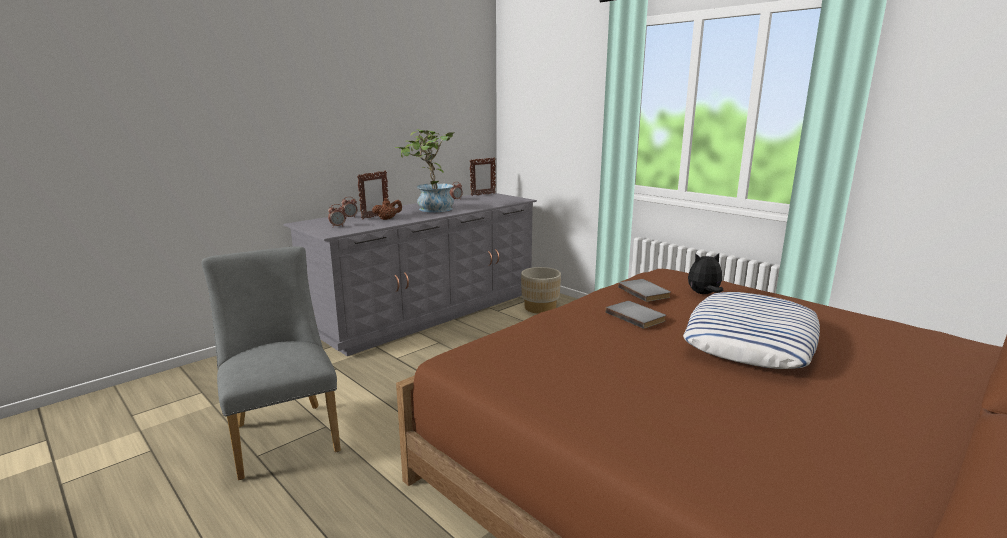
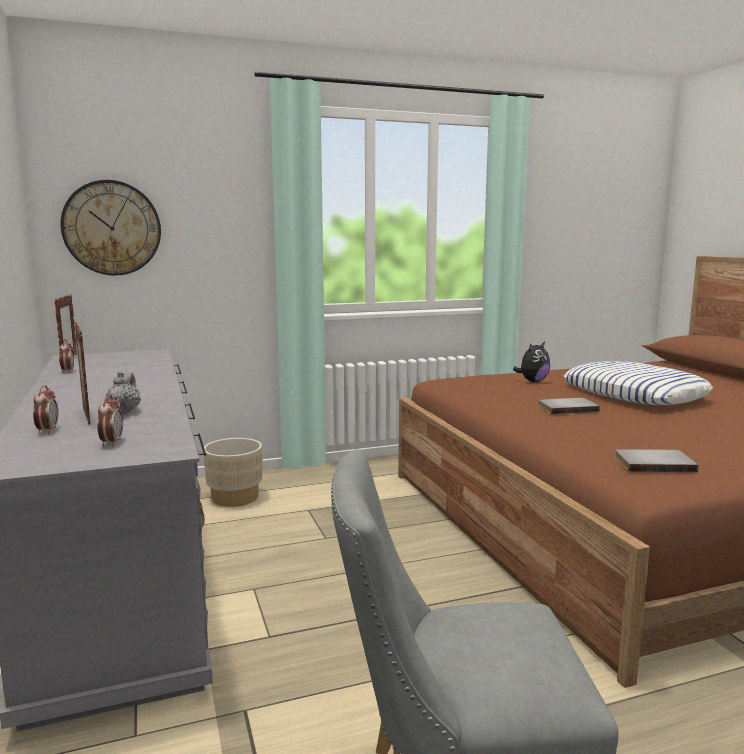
camera: 65 degrees left, 5 degrees down
(387, 219) = (124, 411): brown teapot -> grey teapot
(430, 209) = (109, 387): potted plant -> none
(527, 118) = (112, 228): none -> wall clock
(645, 292) = (513, 392): grey book -> grey book (653, 463)
(704, 294) = (533, 381): plush toy -> plush toy turned 150 degrees counterclockwise

